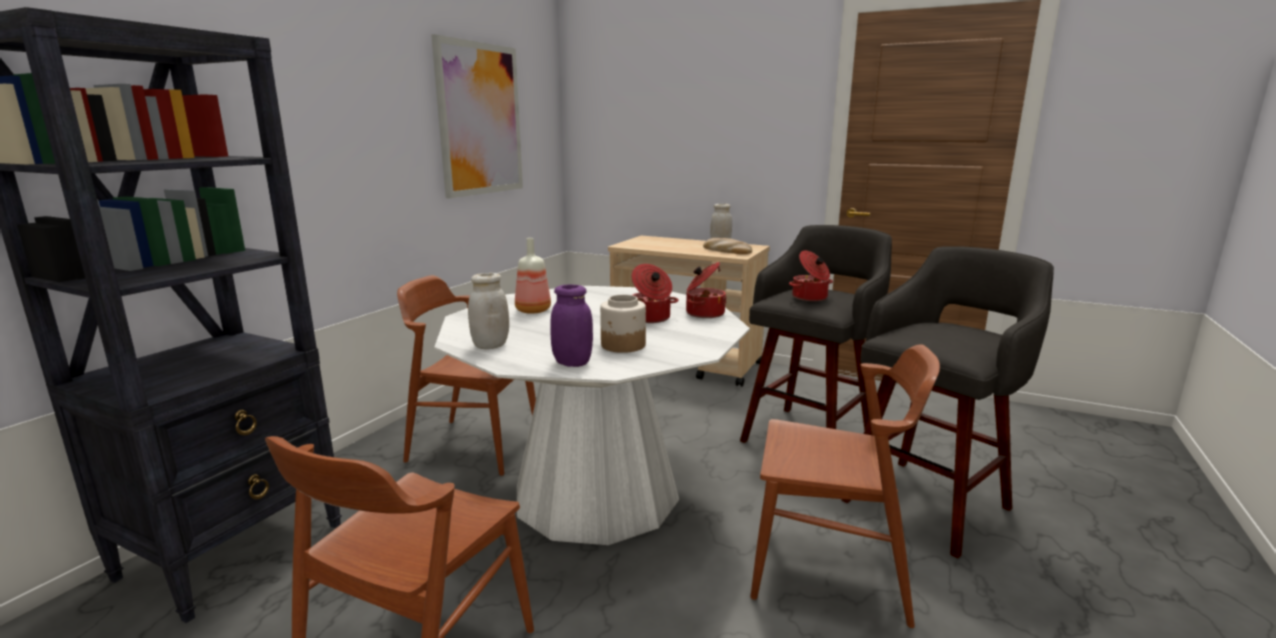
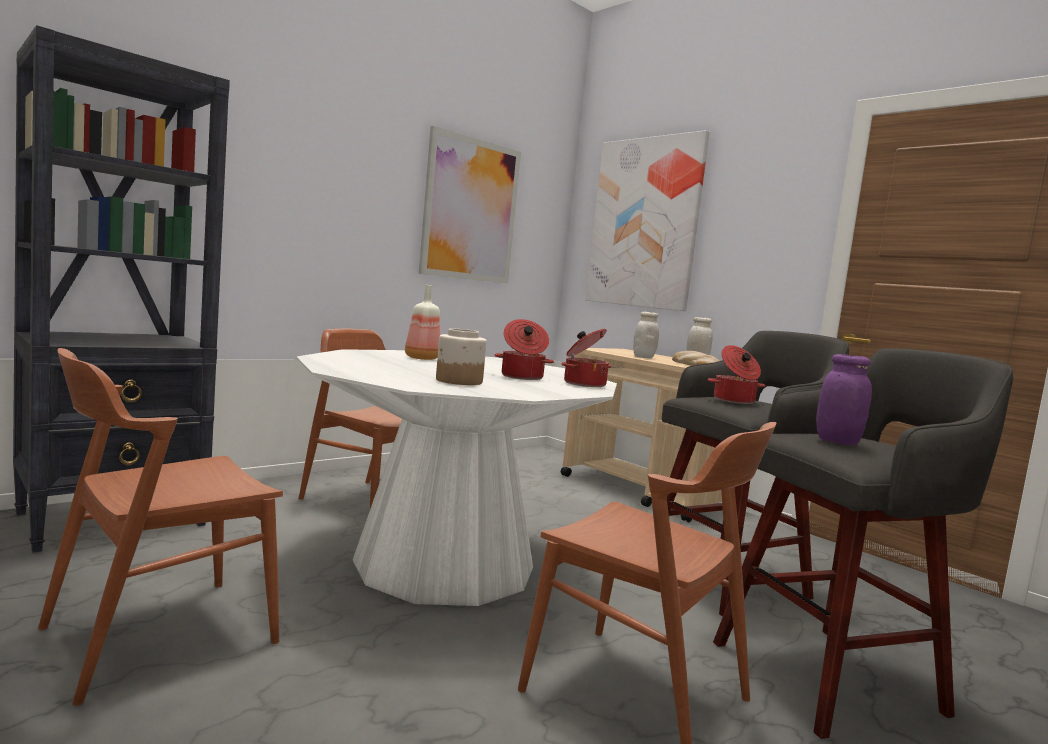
camera: 20 degrees right, 10 degrees down
(490, 345) = (342, 362): white jar -> white jar (643, 357)
(572, 363) = (389, 379): purple jar -> purple jar (837, 441)
(646, 113) = (645, 223): none -> picture

